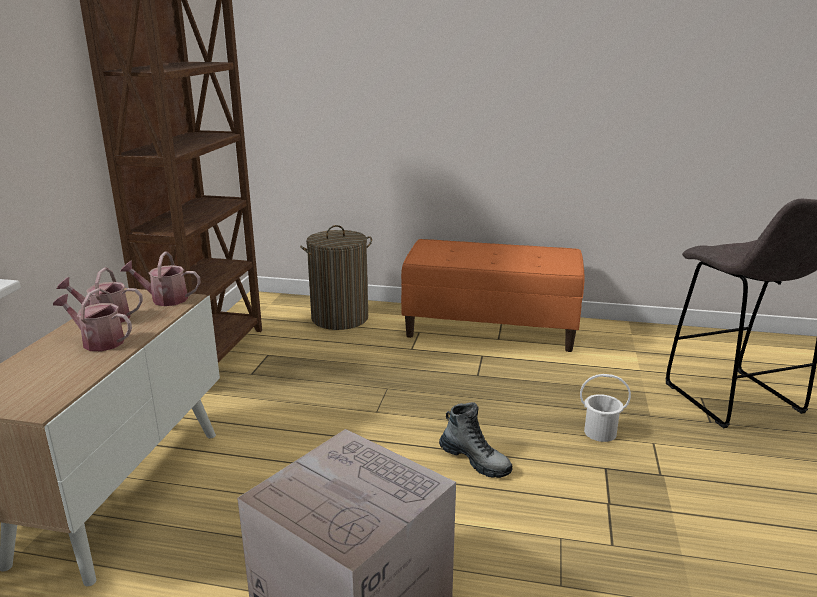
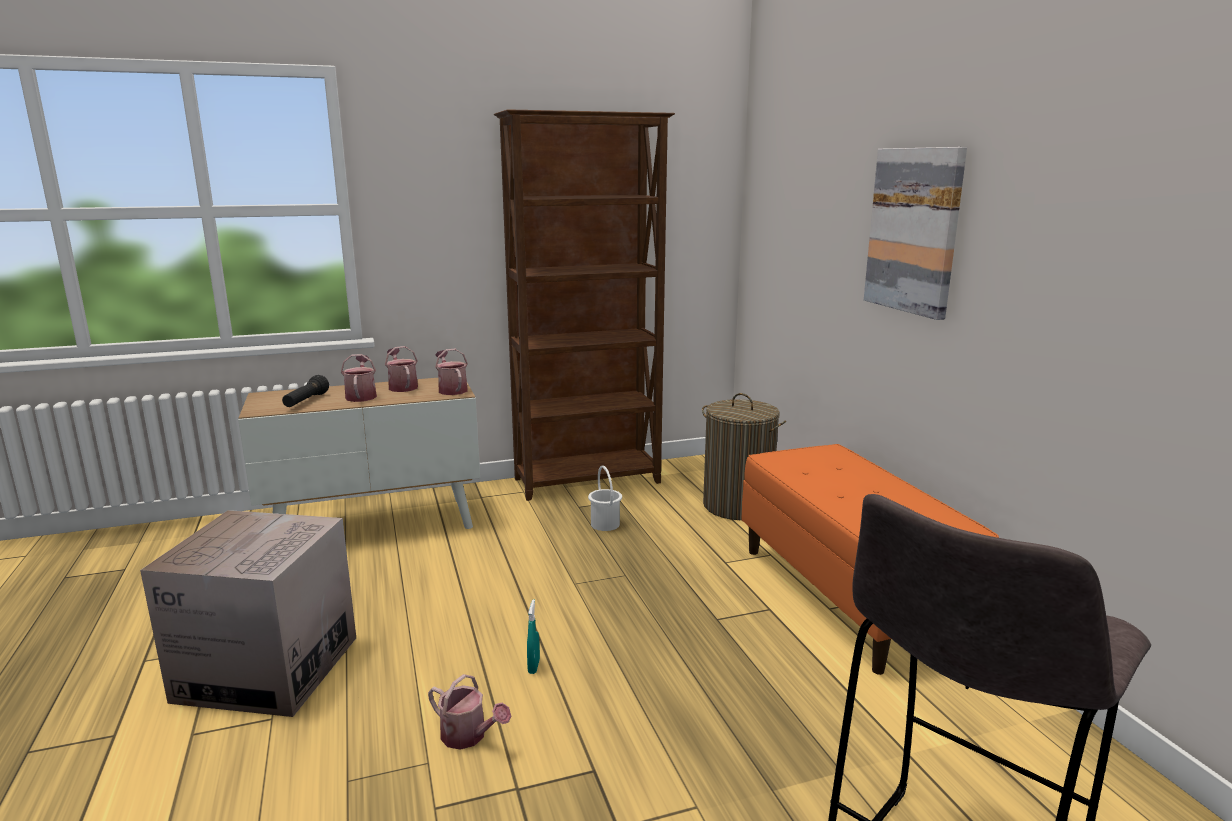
camera: 60 degrees right, 5 degrees down
(58, 374) = (306, 401): none -> black flashlight
(470, 75) = (914, 231): none -> picture
(475, 460) = (533, 666): boot -> turquoise spray bottle
(541, 511) = (468, 736): none -> watering can
(599, 432) = (677, 747): white bucket -> white bucket (605, 524)

